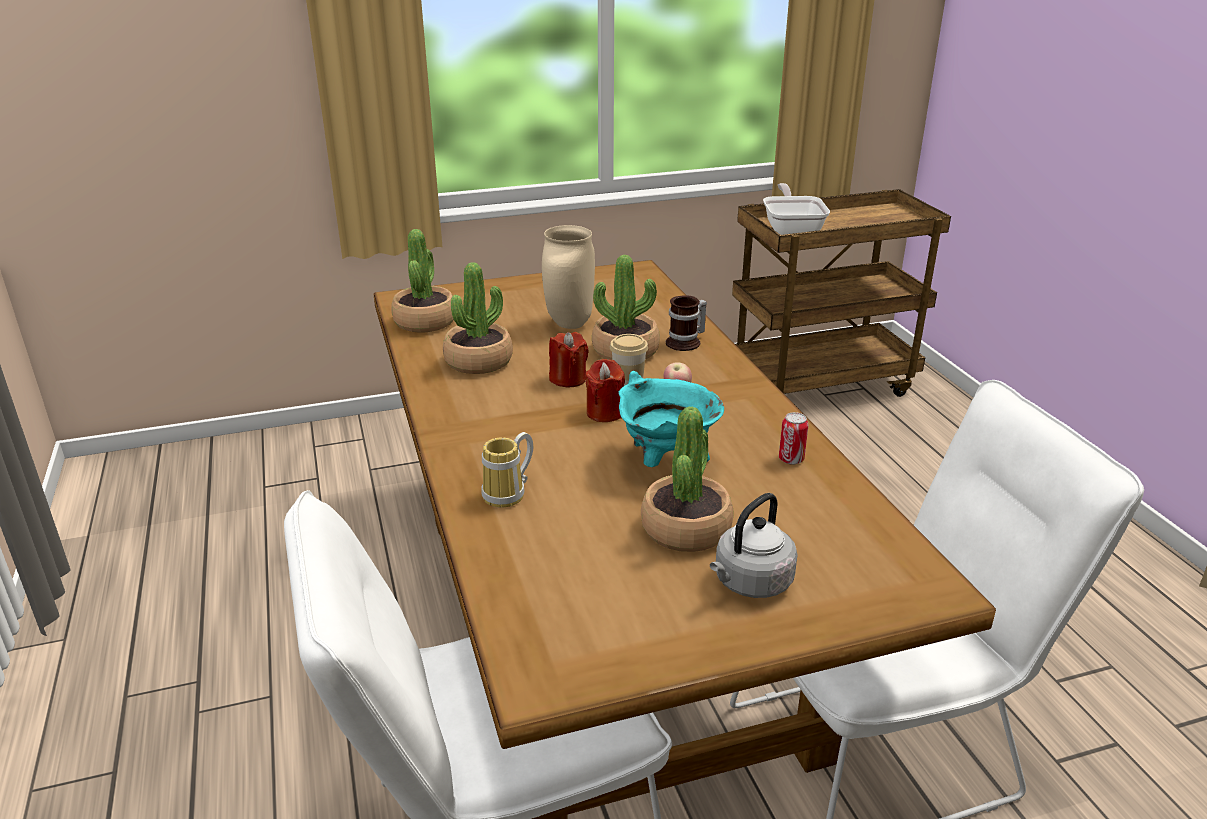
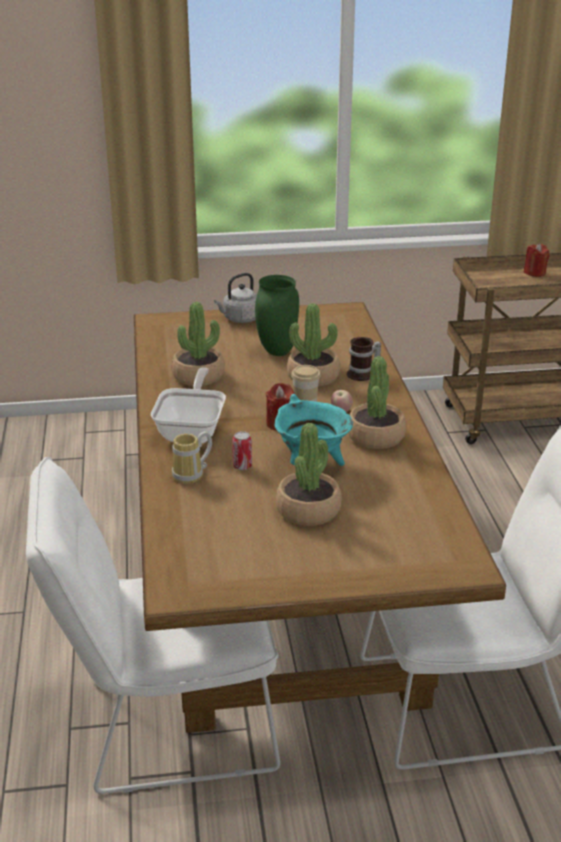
camera: 10 degrees right, 0 degrees up
(425, 321) = (167, 341): potted plant -> potted plant (376, 437)
(568, 324) = (276, 351): beige vase -> green vase
(568, 379) = (261, 395): red candle -> red candle (534, 273)
(750, 583) = (339, 550): grey kettle -> grey kettle (240, 319)
(791, 459) = (406, 470): can -> can (242, 466)
(792, 231) = (495, 284): frying pan -> frying pan (192, 430)

